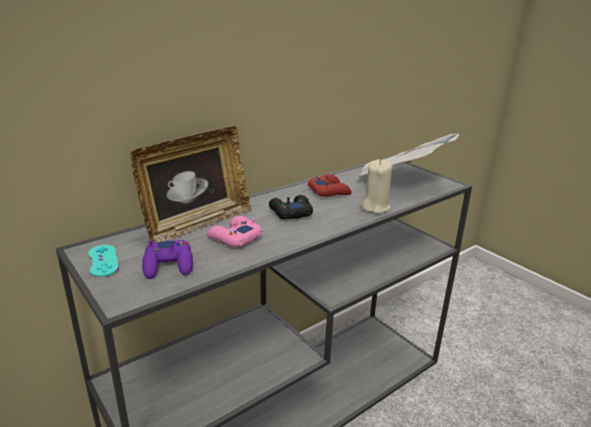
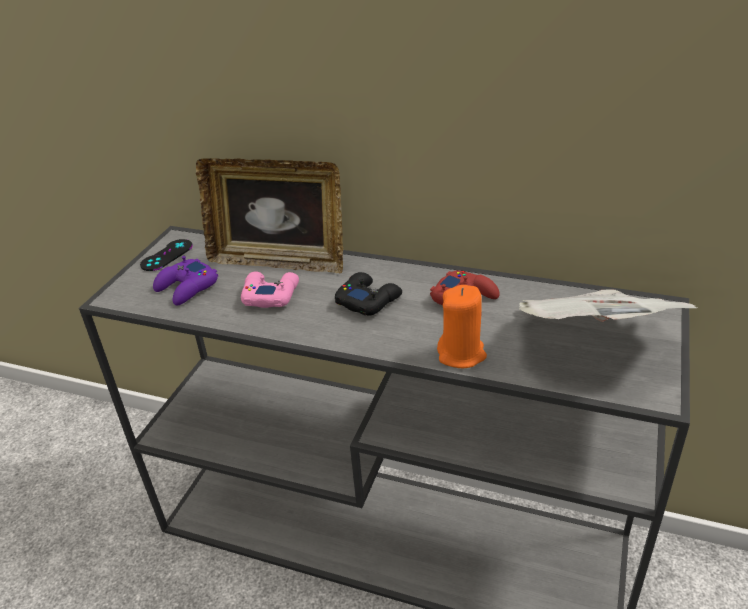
camera: 60 degrees right, 10 degrees up
(103, 260) = (167, 255): turquoise game controller -> black game controller
(375, 207) = (461, 354): beige candle -> orange candle

